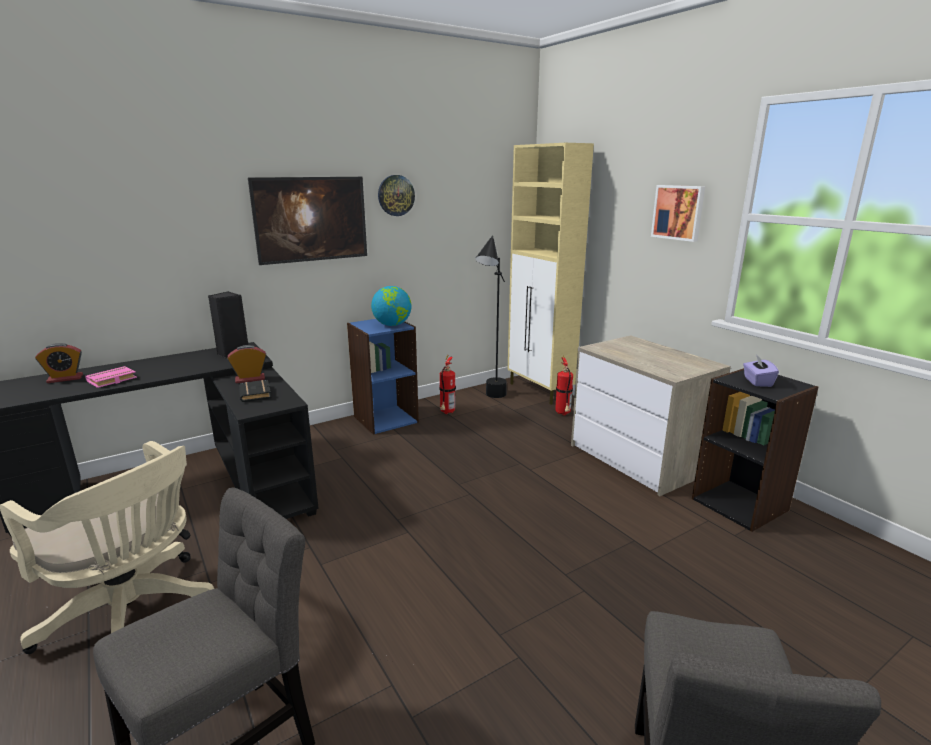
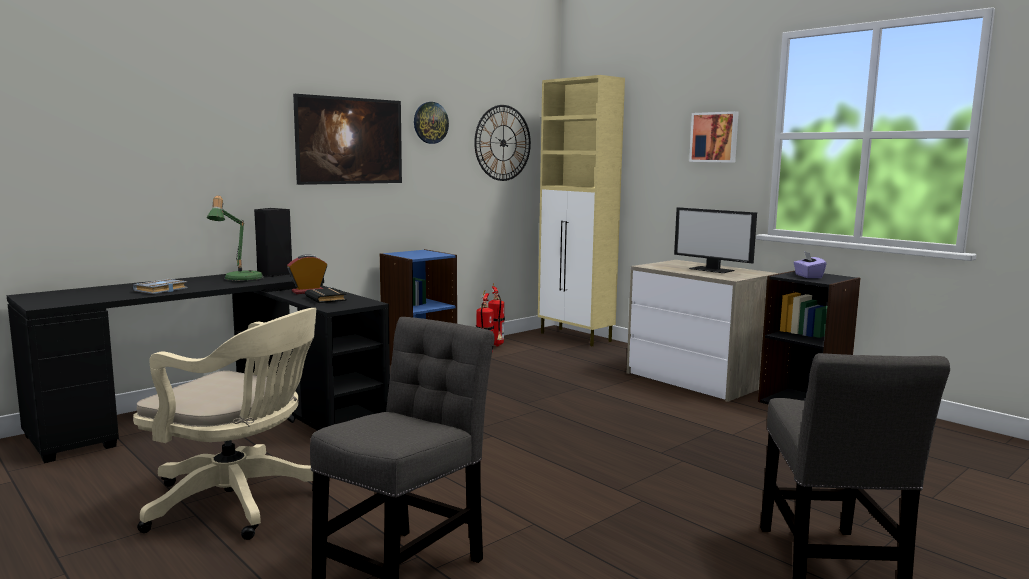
camera: 10 degrees left, 10 degrees down
(65, 378) = (104, 290): alarm clock -> none
(111, 380) = (161, 290): pink book -> grey book
(194, 363) = (239, 280): none -> table lamp
(392, 325) = (431, 254): globe -> none
(473, 209) = (503, 143): none -> wall clock
(491, 400) = (527, 345): black floor lamp -> none
(563, 414) = (608, 352): fire extinguisher -> fire extinguisher (496, 345)
(659, 357) = (712, 269): none -> monitor

